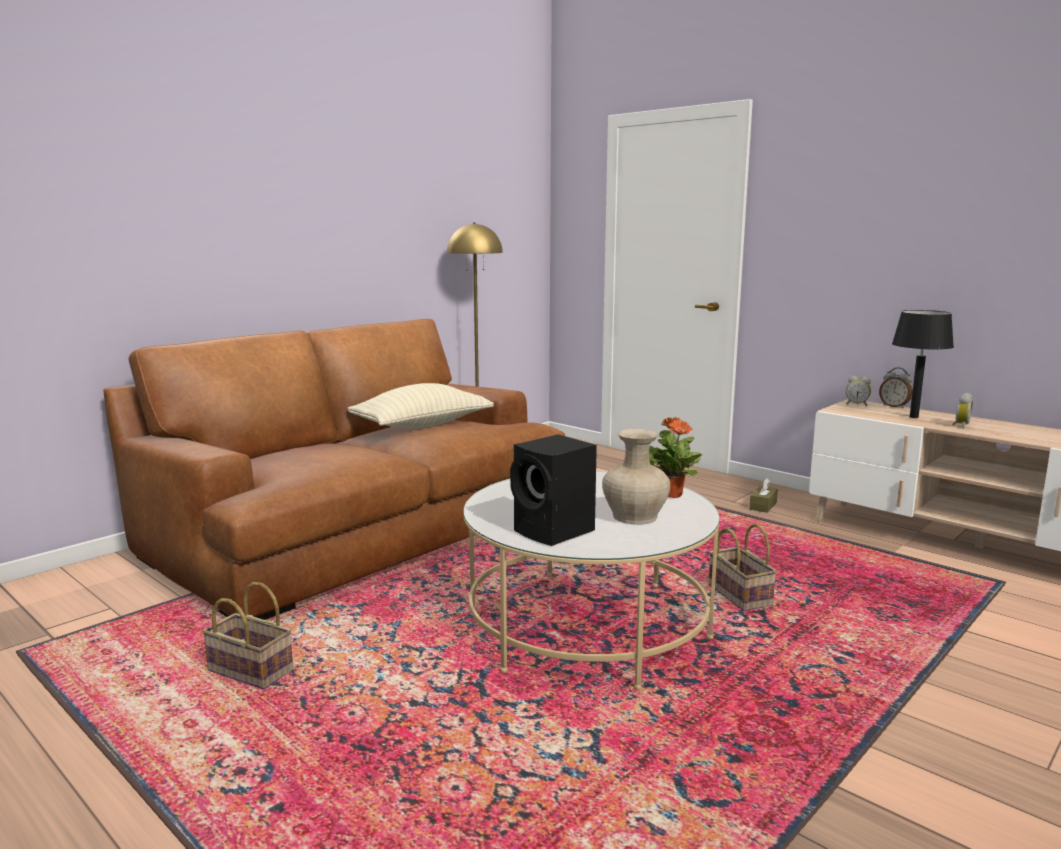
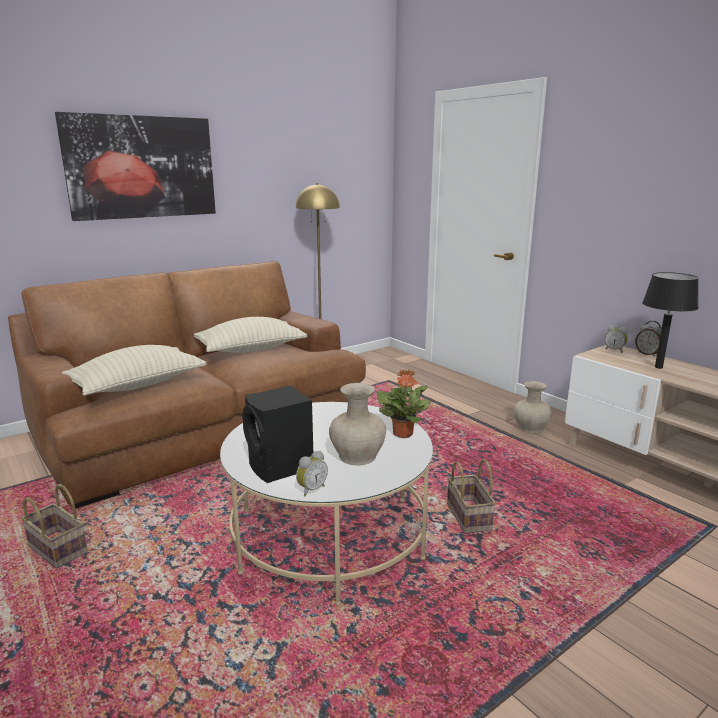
camera: 10 degrees right, 5 degrees up
(269, 197) = (142, 167): none -> picture
(309, 466) = (138, 385): none -> beige pillow
(763, 506) = (530, 427): brown tissue box -> beige vase
(960, 426) = (696, 380): alarm clock -> alarm clock (311, 489)

